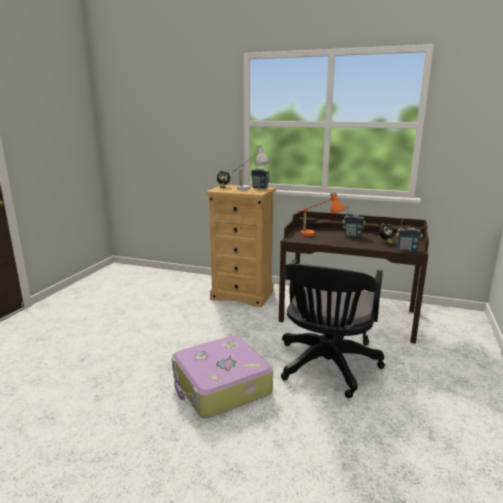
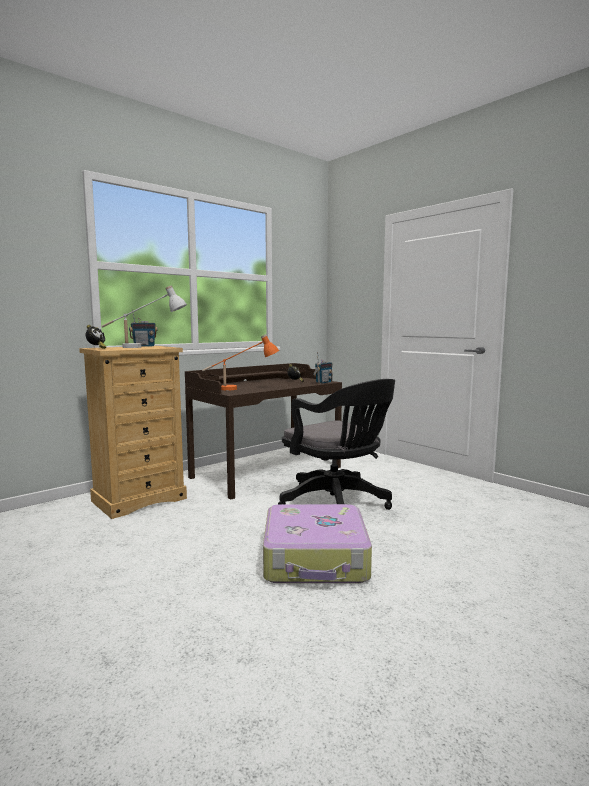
camera: 60 degrees left, 10 degrees down
(352, 235) = (262, 384): radio -> none

